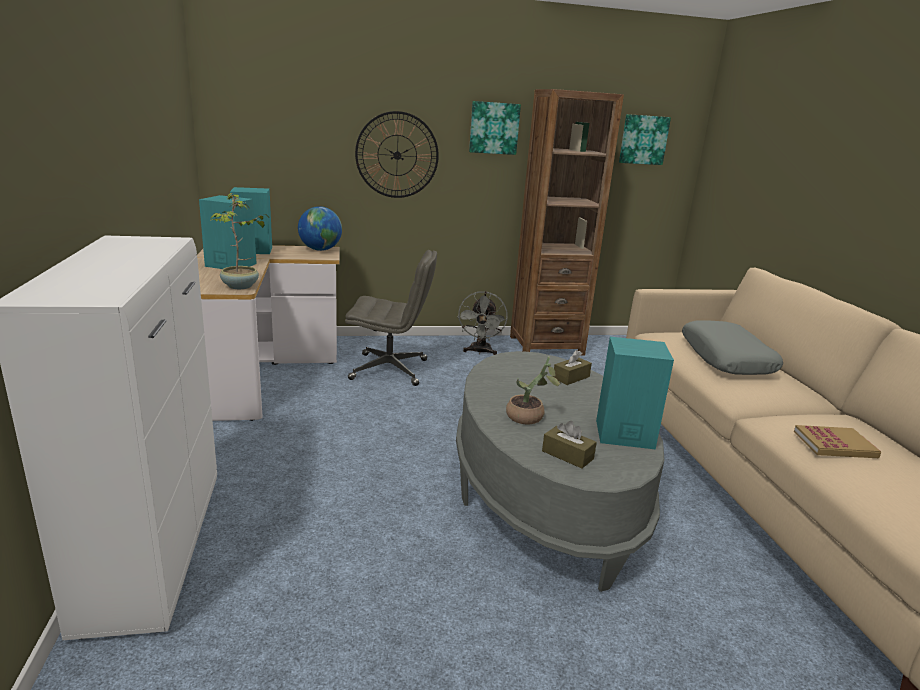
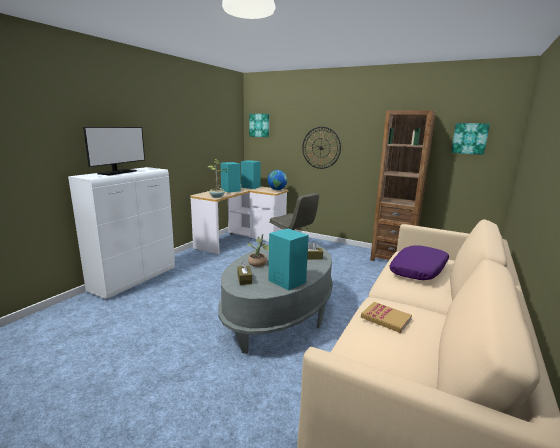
camera: 40 degrees right, 5 degrees down
(102, 266) = (117, 172): none -> monitor
(480, 352) = (348, 253): grey fan -> none
(494, 128) = (370, 133): picture -> picture (259, 125)
(726, 358) = (419, 270): grey pillow -> purple pillow

